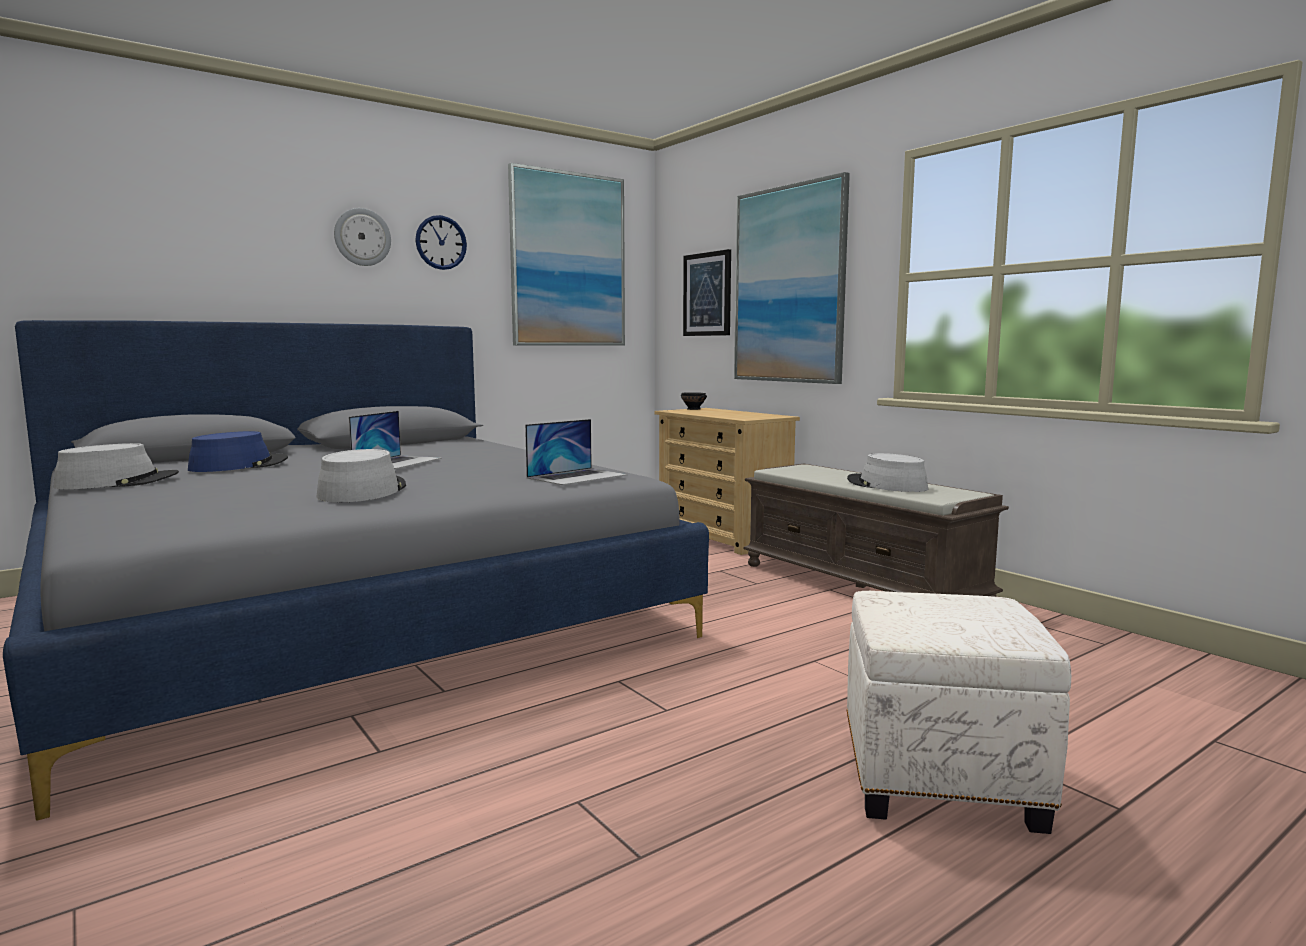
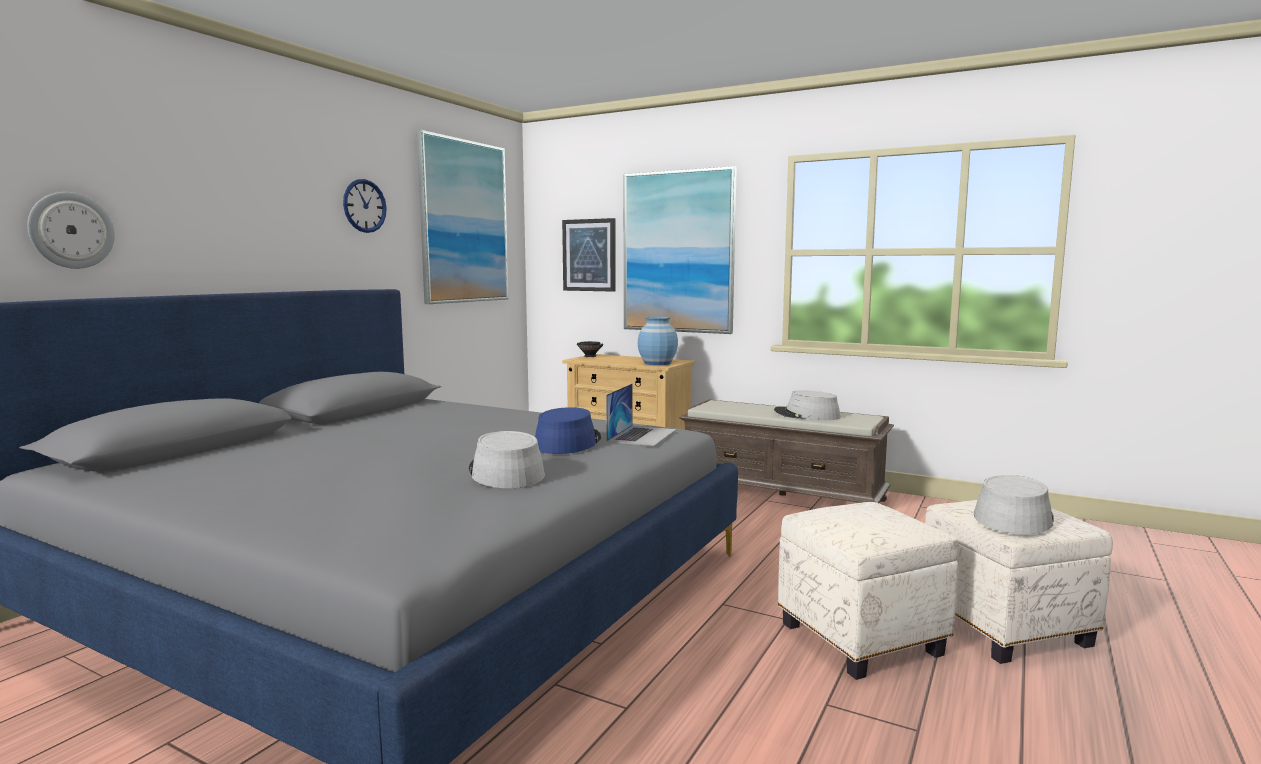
camera: 25 degrees left, 0 degrees up
(118, 482) = (200, 493): grey hat -> grey hat (1013, 516)
(239, 465) = (284, 456): blue hat -> blue hat (567, 442)
(362, 237) = (297, 200): wall clock -> wall clock (71, 230)
(398, 462) = (446, 435): laptop -> none
(723, 749) = (862, 639): none -> white ottoman
(745, 417) = (657, 363): none -> blue vase

